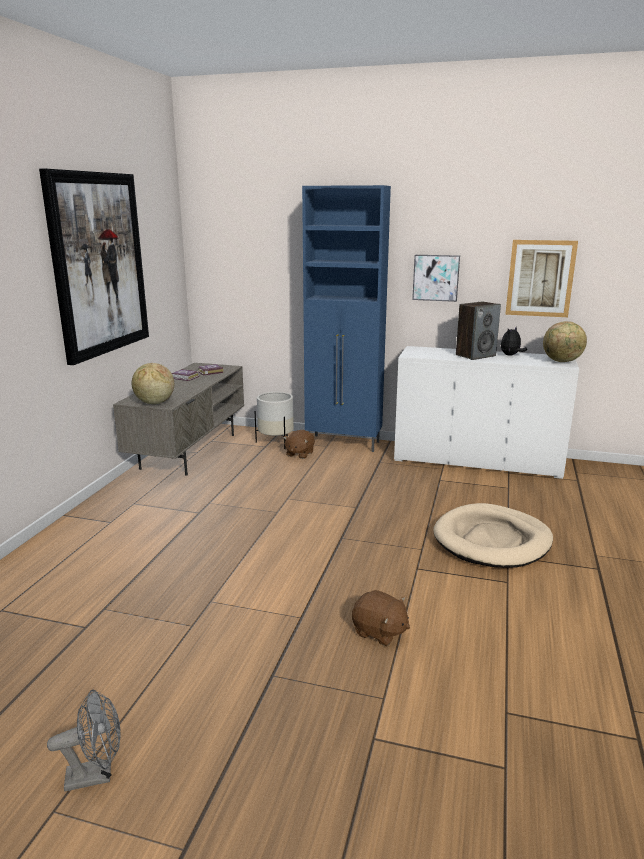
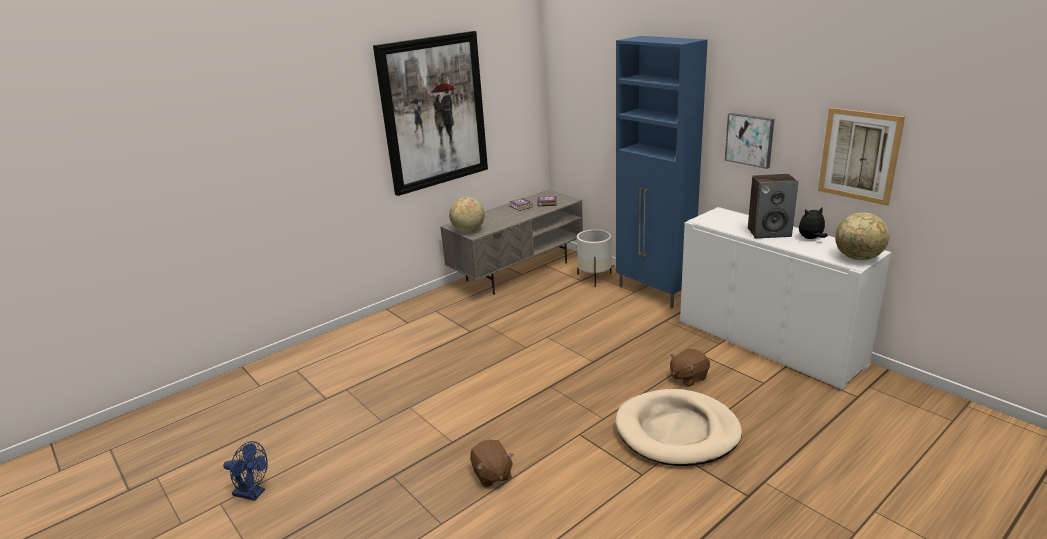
camera: 35 degrees right, 5 degrees up
(96, 774) = (253, 493): grey fan -> blue fan
(299, 454) = (602, 295): brown plush toy -> brown plush toy (688, 377)

